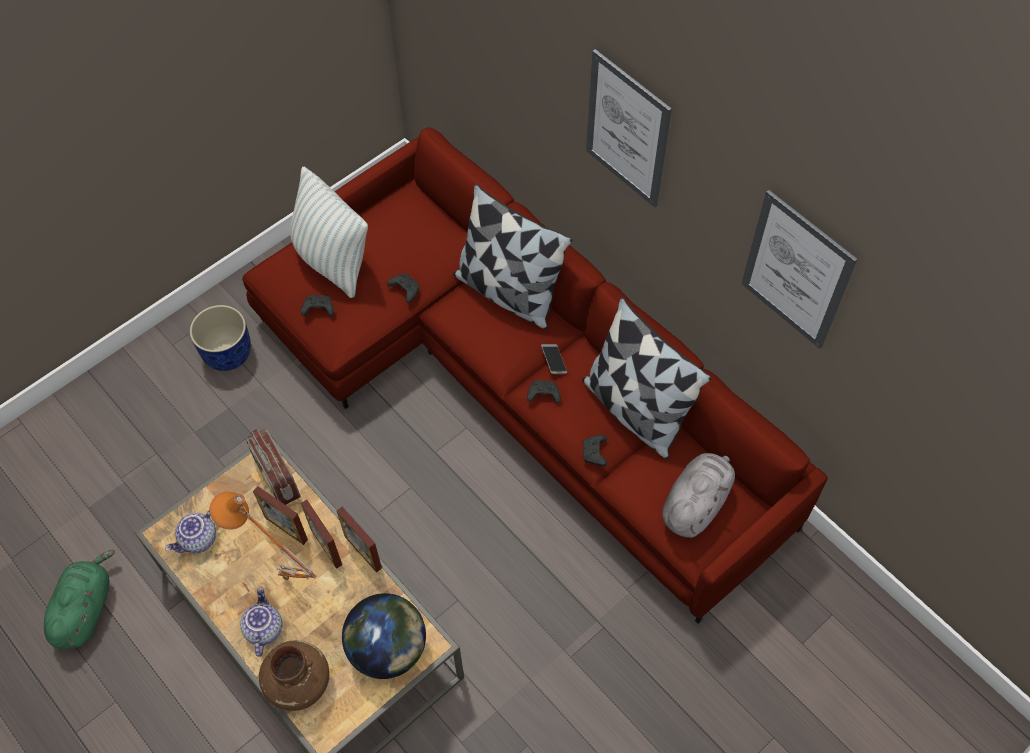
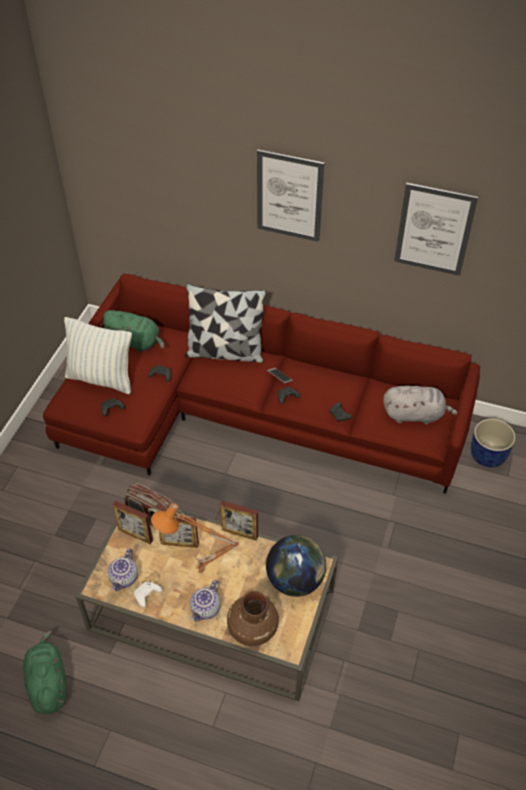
camera: 30 degrees left, 10 degrees down
(209, 575) = (146, 595): none -> white game controller
(227, 354) = (46, 478): blue planter -> blue planter (488, 456)
(263, 629) = (206, 609): teapot -> teapot turned 120 degrees counterclockwise
(326, 547) = (213, 541): picture frame -> picture frame (135, 535)
(405, 227) = (135, 342): none -> green plush toy
(635, 409) = (345, 382): pillow -> none
(696, 502) = (415, 415): grey plush toy -> grey plush toy turned 90 degrees clockwise

